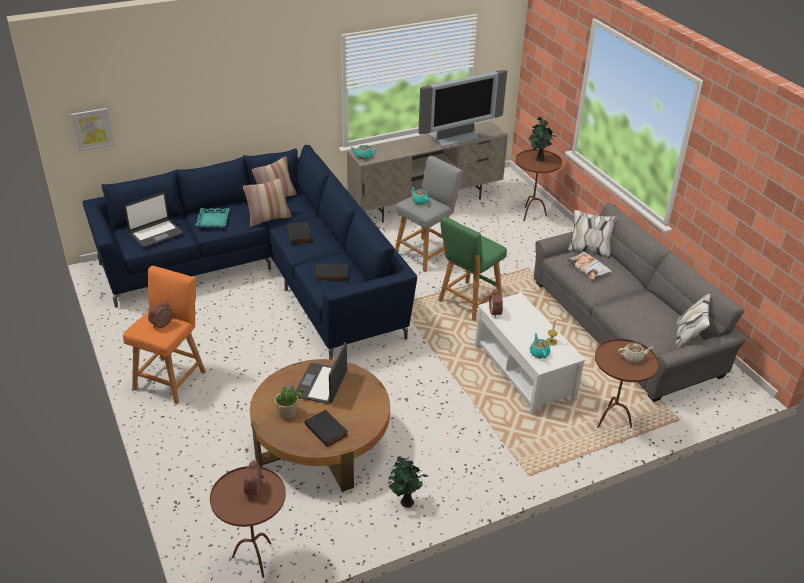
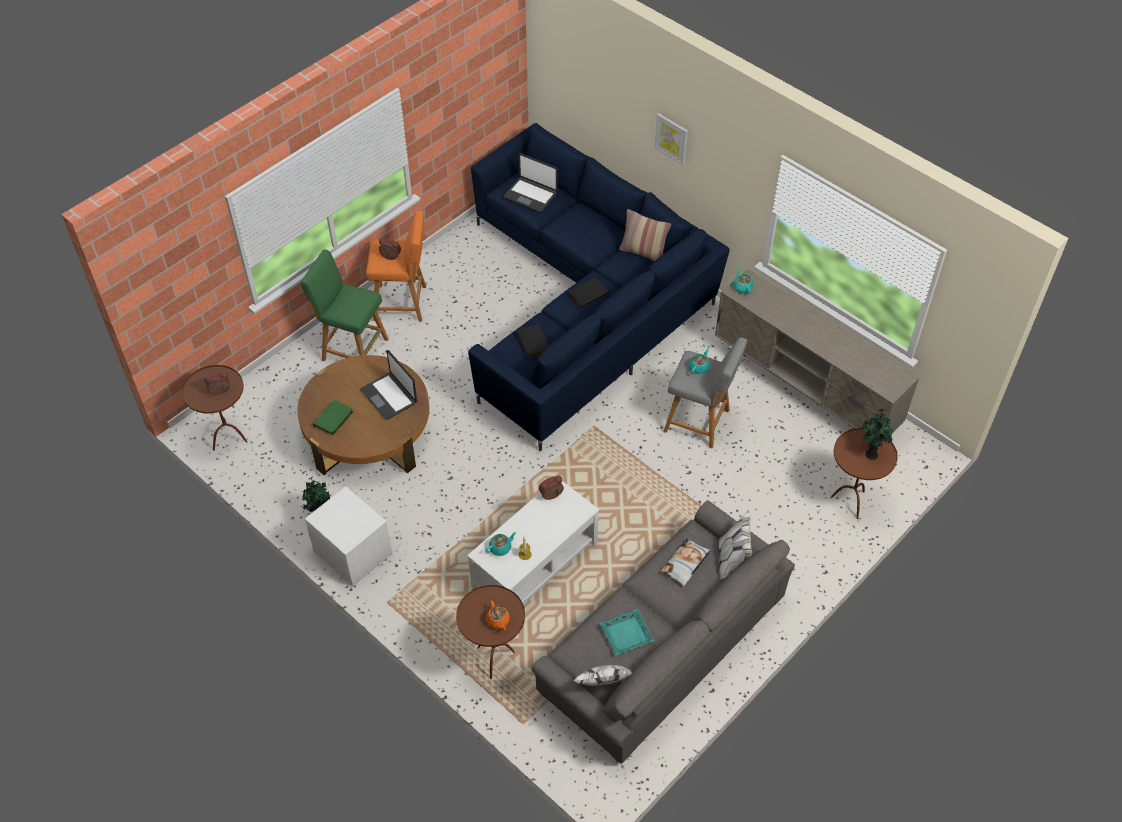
camera: 70 degrees right, 15 degrees up
(92, 129) = (553, 73): picture -> picture (671, 138)
(212, 220) = (575, 223): turquoise tray -> turquoise tray (626, 634)
(268, 219) = (606, 262): pillow -> none
(287, 413) = (344, 386): potted plant -> none
(321, 384) = (389, 396): laptop -> laptop turned 120 degrees counterclockwise
(327, 429) = (334, 420): black book -> green book
(454, 138) = (845, 354): television -> none
(460, 488) = (352, 553): none -> white nightstand
(468, 302) = (629, 485): green stool -> green stool (352, 348)
(633, 357) = (498, 621): beige teapot -> orange teapot

